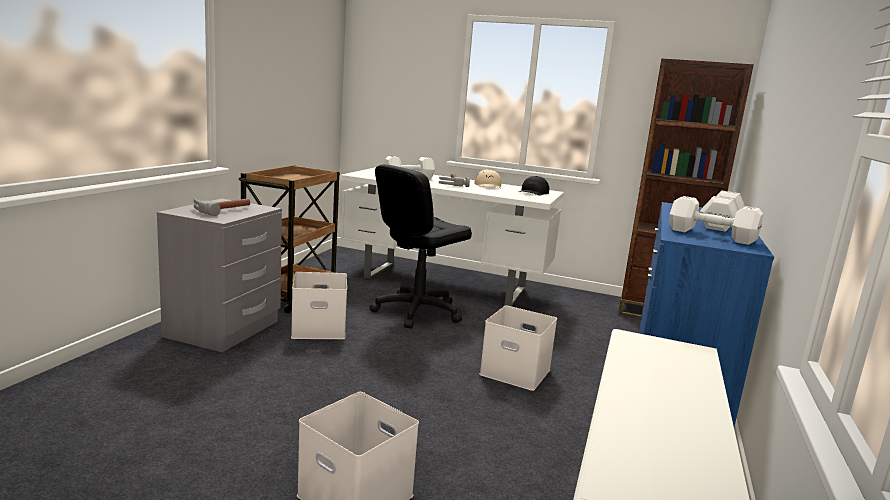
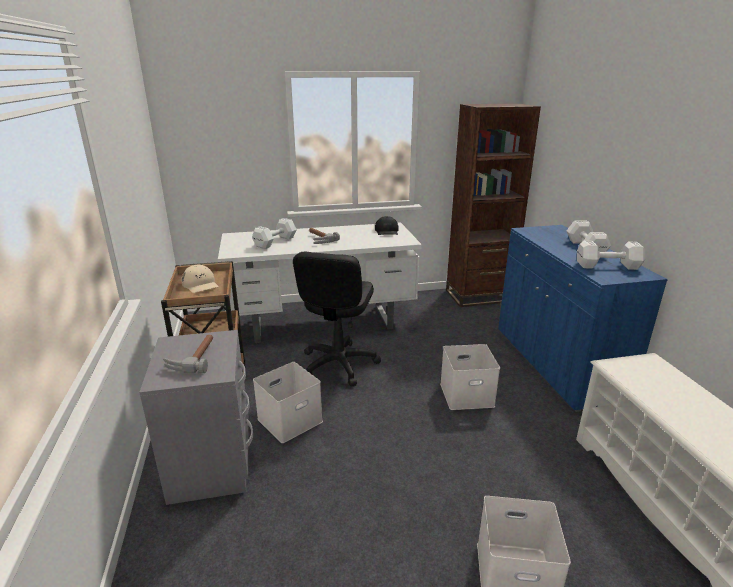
camera: 30 degrees left, 10 degrees up
(488, 185) = (346, 232): beige cap -> beige cap (200, 284)

